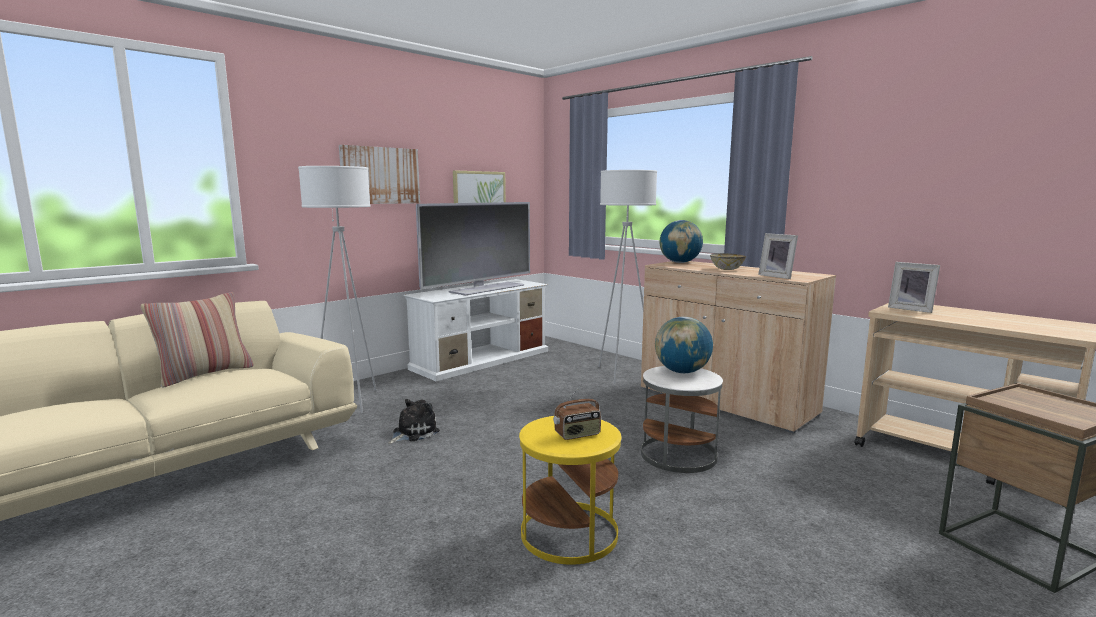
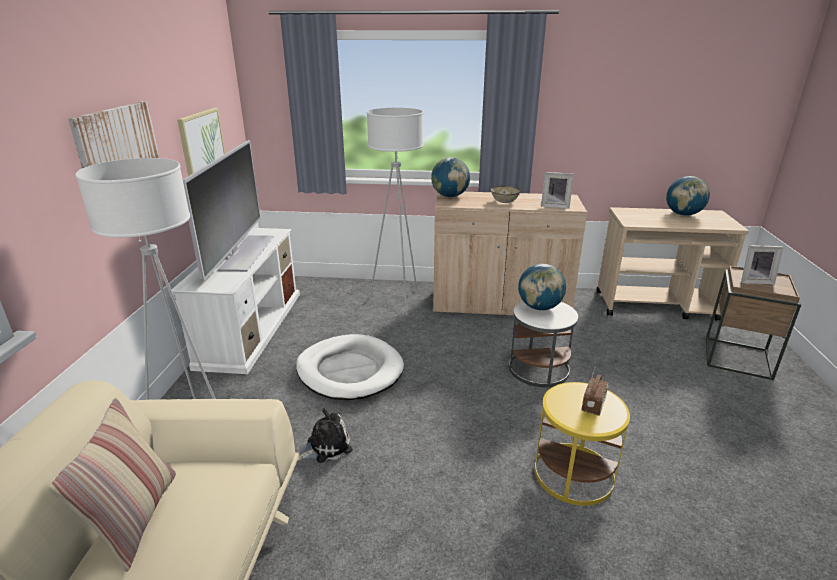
camera: 40 degrees left, 15 degrees up
(413, 432) = (326, 446): plush toy -> plush toy turned 60 degrees clockwise
(505, 401) = (350, 370): none -> white dog bed
(911, 309) = (635, 217): picture frame -> picture frame (754, 281)
(1004, 317) = (683, 214): none -> globe

